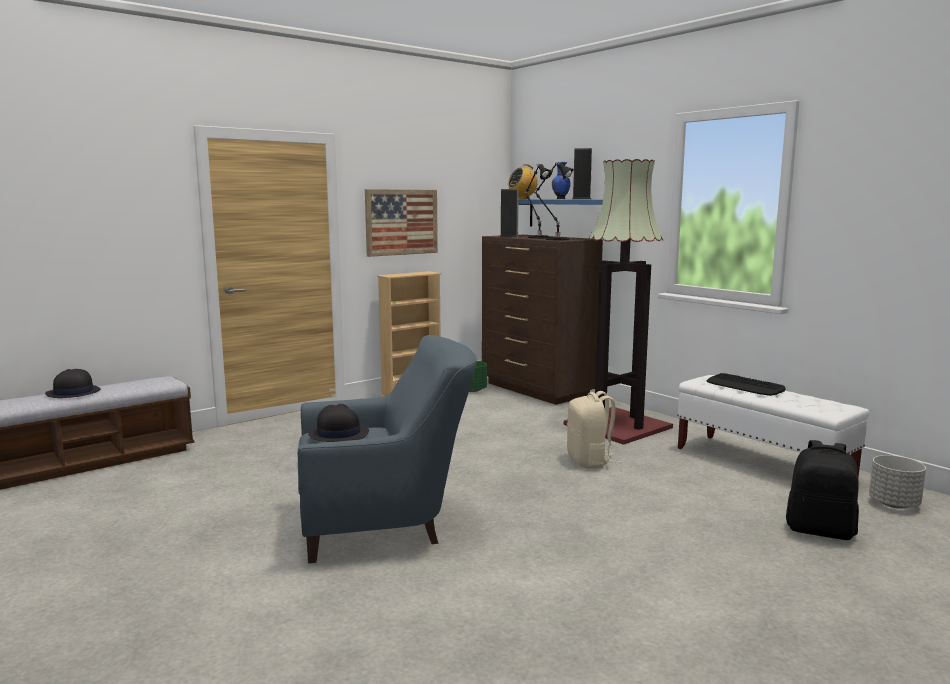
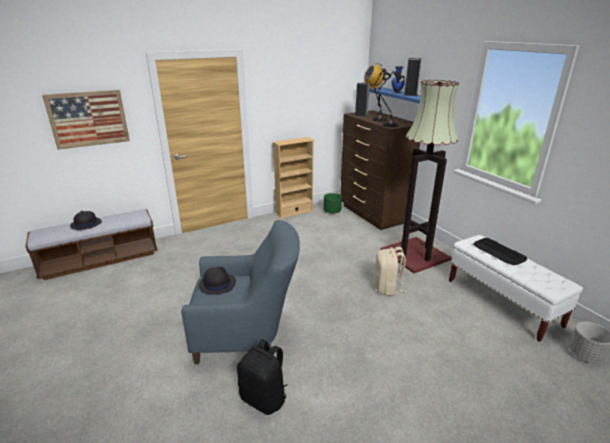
camera: 10 degrees right, 15 degrees up
(401, 222) = (289, 105): picture -> picture (88, 119)
(820, 531) = (523, 376): black backpack -> black backpack (264, 398)

